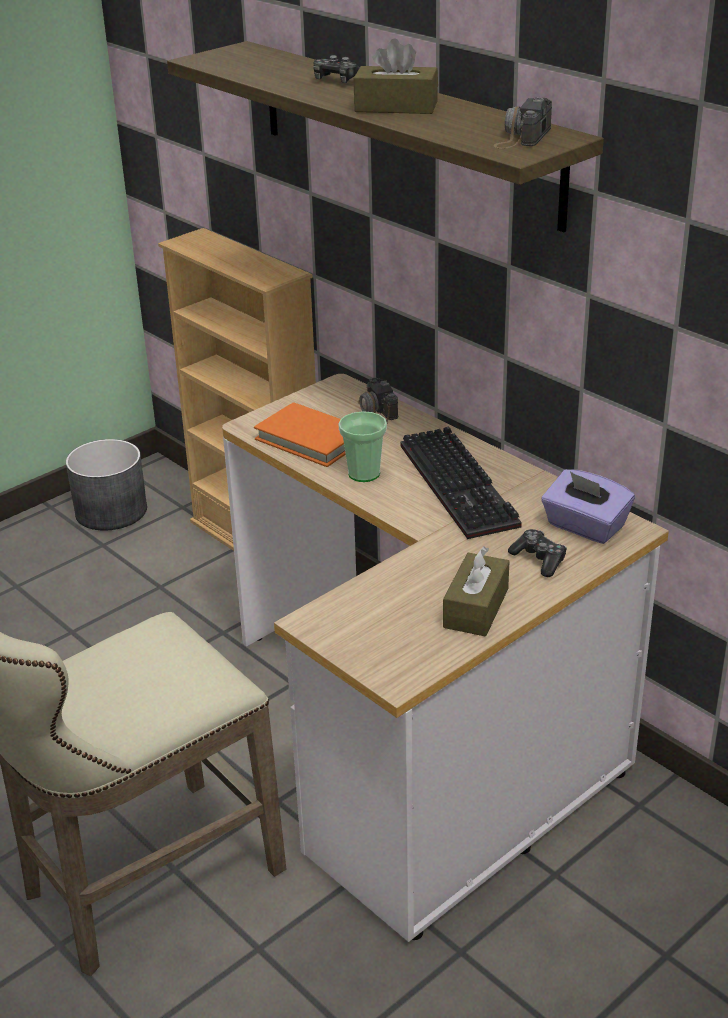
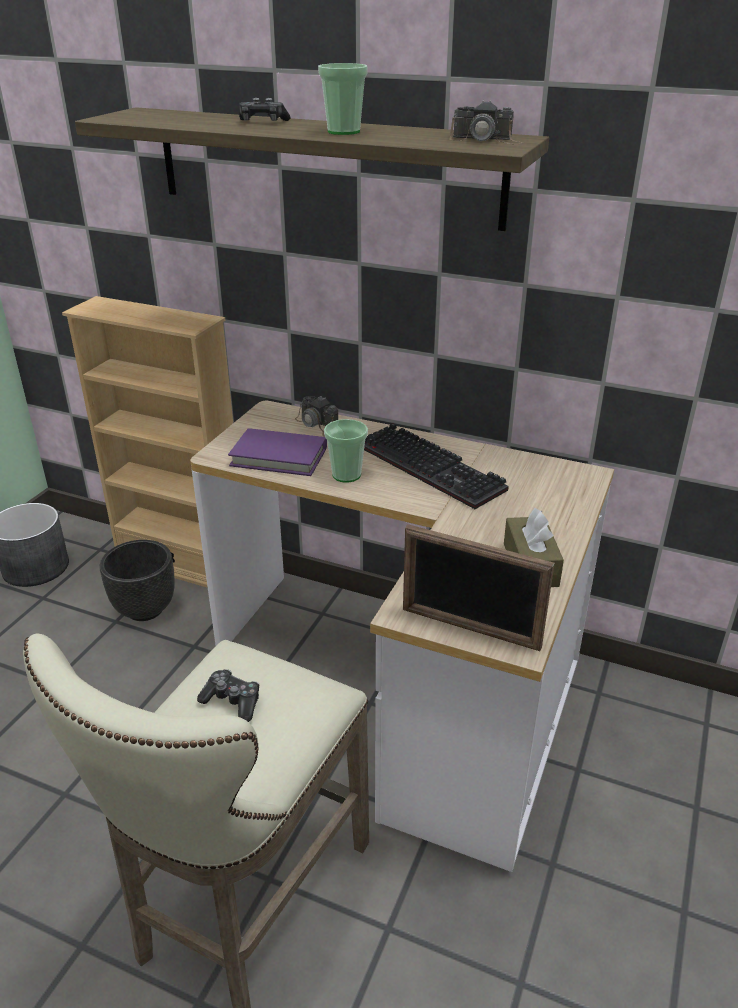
camera: 25 degrees left, 0 degrees up
(195, 581) = (145, 609): none -> black planter
(311, 439) = (279, 456): orange book -> purple book
(361, 651) = (470, 628): none -> picture frame
(396, 107) = (343, 132): brown tissue box -> cup
(522, 137) = (486, 140): camera -> camera turned 75 degrees counterclockwise
(539, 560) = (543, 513): game controller -> game controller (232, 701)
(585, 527) = (554, 479): purple tissue box -> none

